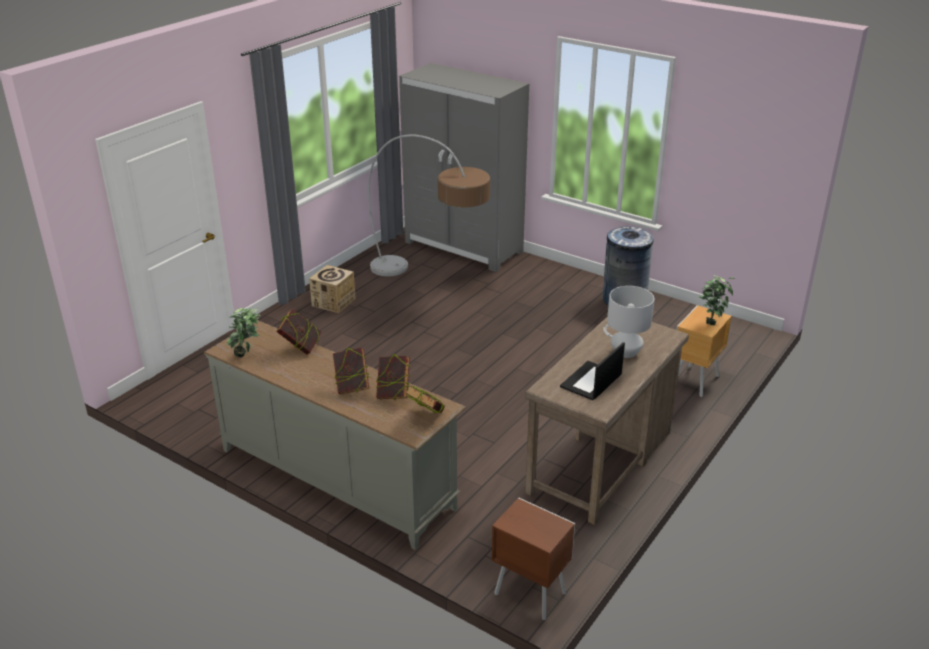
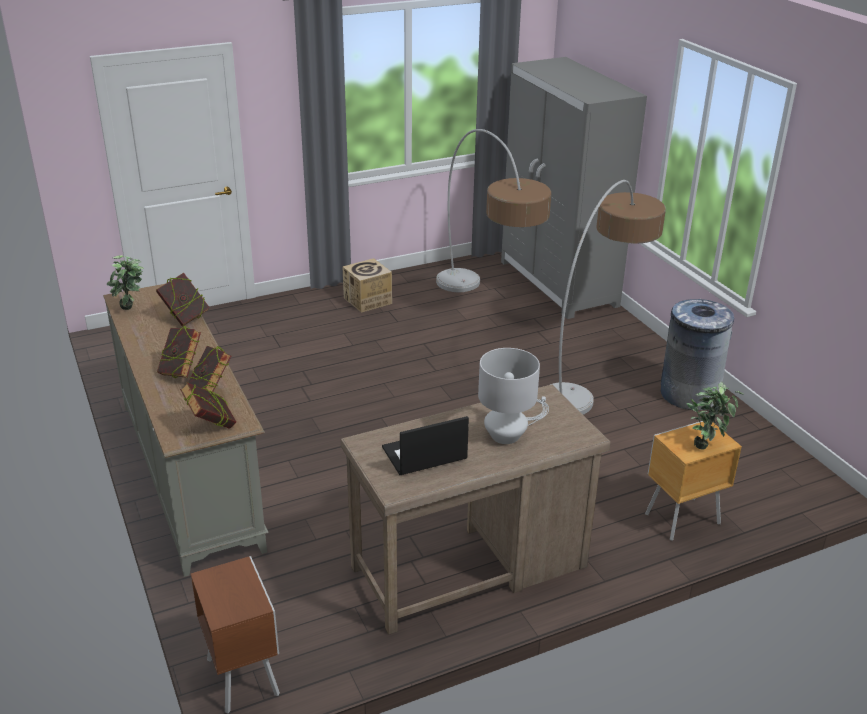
camera: 30 degrees right, 0 degrees up
(549, 301) = (595, 368): none -> floor lamp

